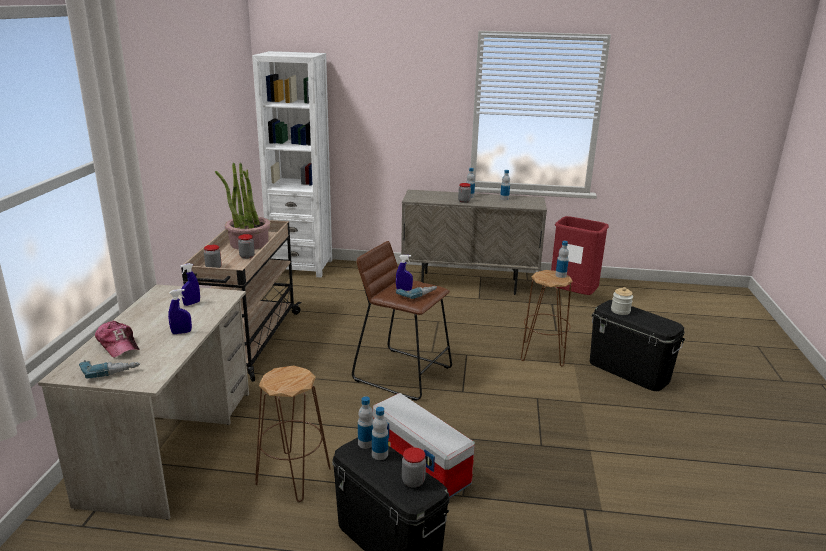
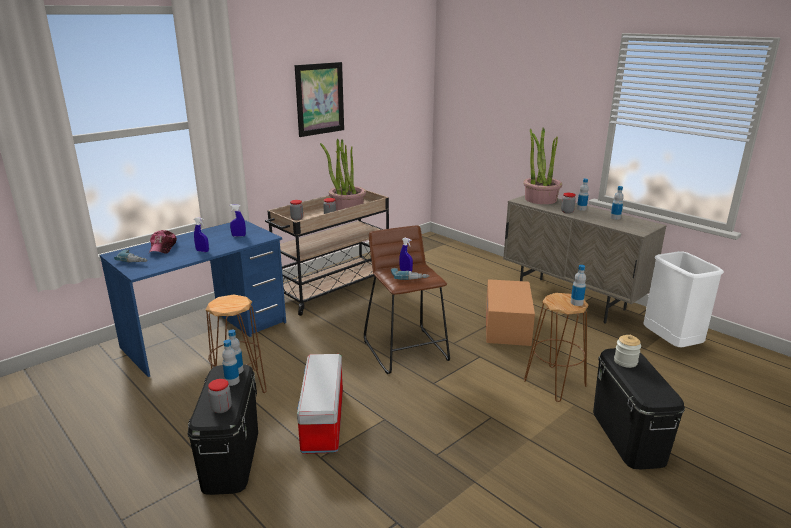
camera: 40 degrees right, 0 degrees up
(172, 444) = (206, 335): beige desk -> blue desk
(183, 117) = (320, 99): none -> picture
(301, 266) = (442, 246): white bookcase -> none
(425, 194) = (540, 199): none -> potted plant
(452, 321) = (507, 326): none -> cardboard box
(572, 296) = (670, 344): red trash can -> white trash can

